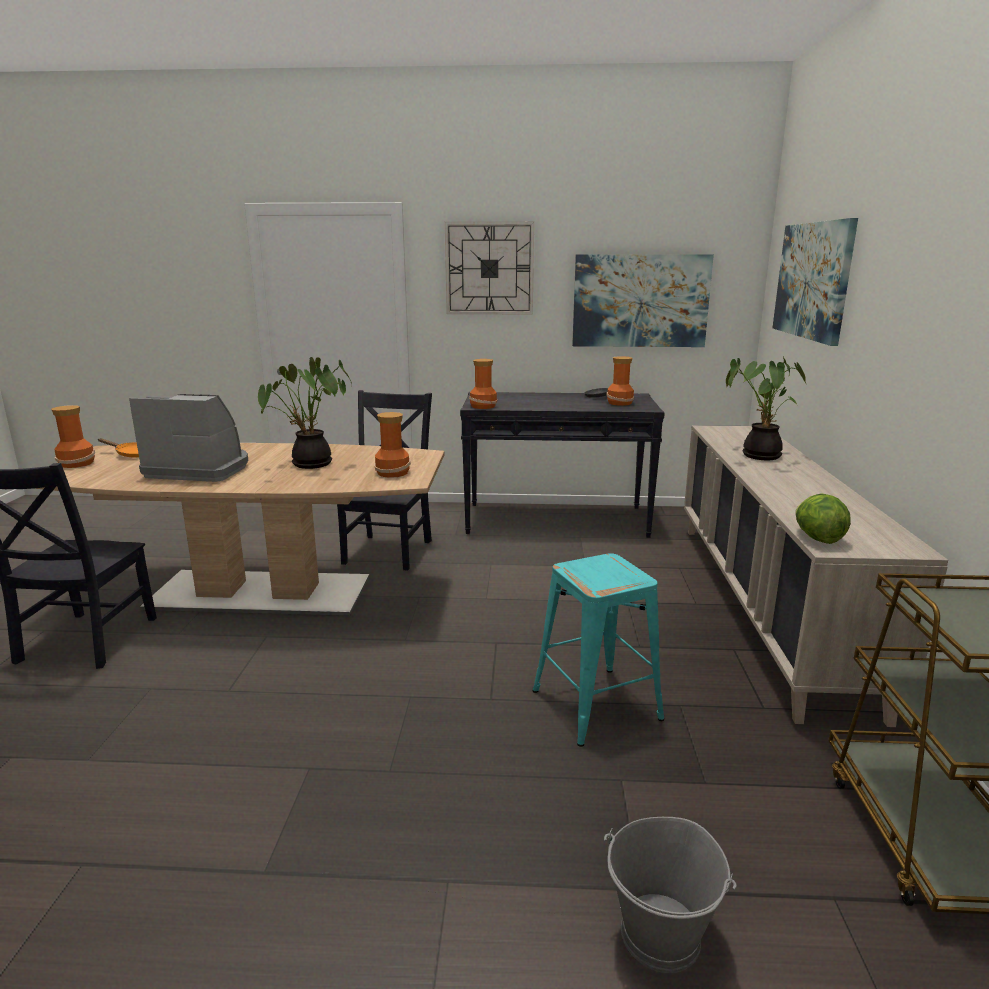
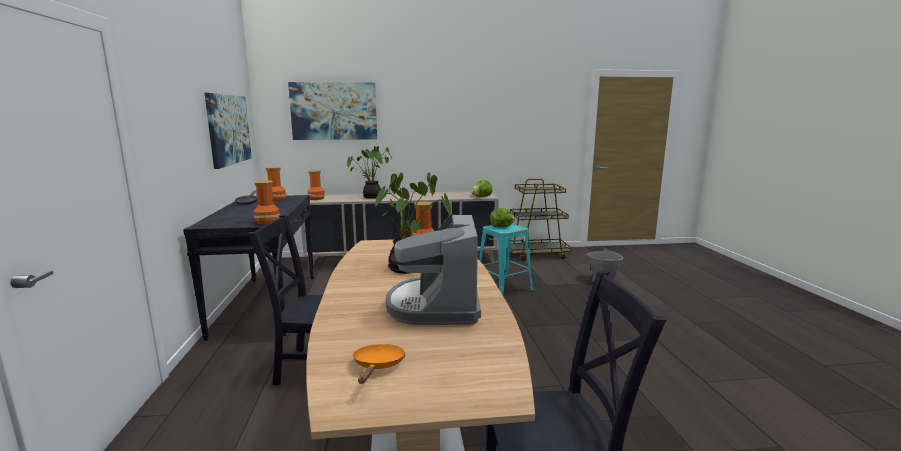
camera: 100 degrees left, 5 degrees down
(77, 463) = (433, 394): vase -> vase (316, 198)
(489, 268) = (171, 103): wall clock -> none
(605, 570) = (502, 227): none -> lettuce

